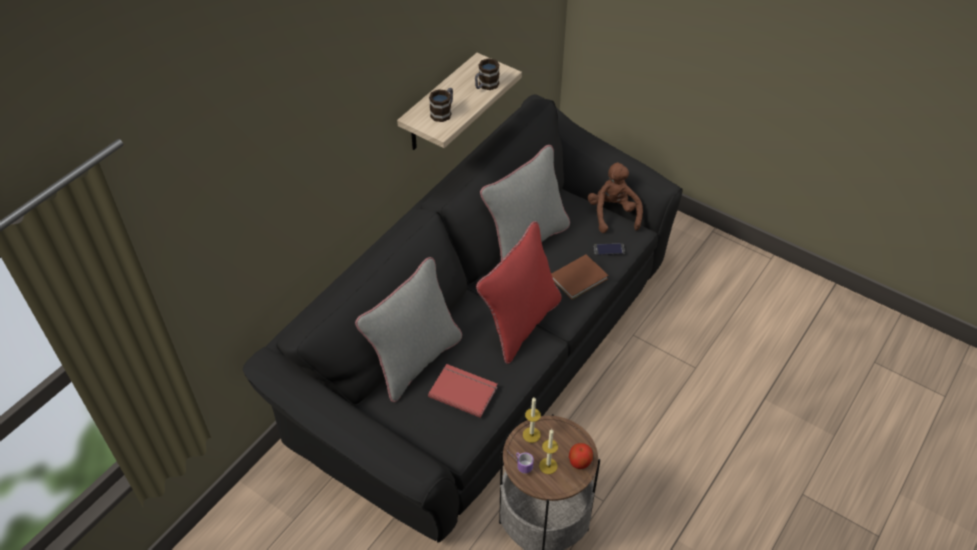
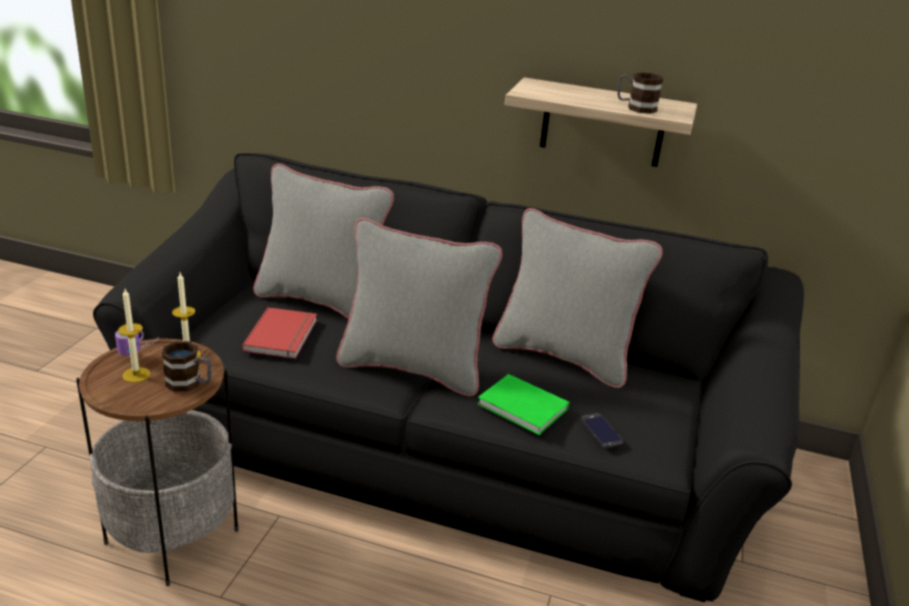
camera: 70 degrees right, 20 degrees down
(443, 112) = (559, 92): mug -> mug (190, 383)
(520, 324) = (412, 368): red pillow -> grey pillow
(579, 462) = (141, 398): apple -> none
(580, 278) = (523, 408): brown book -> green book
(613, 214) = (683, 431): brown plush toy -> none

